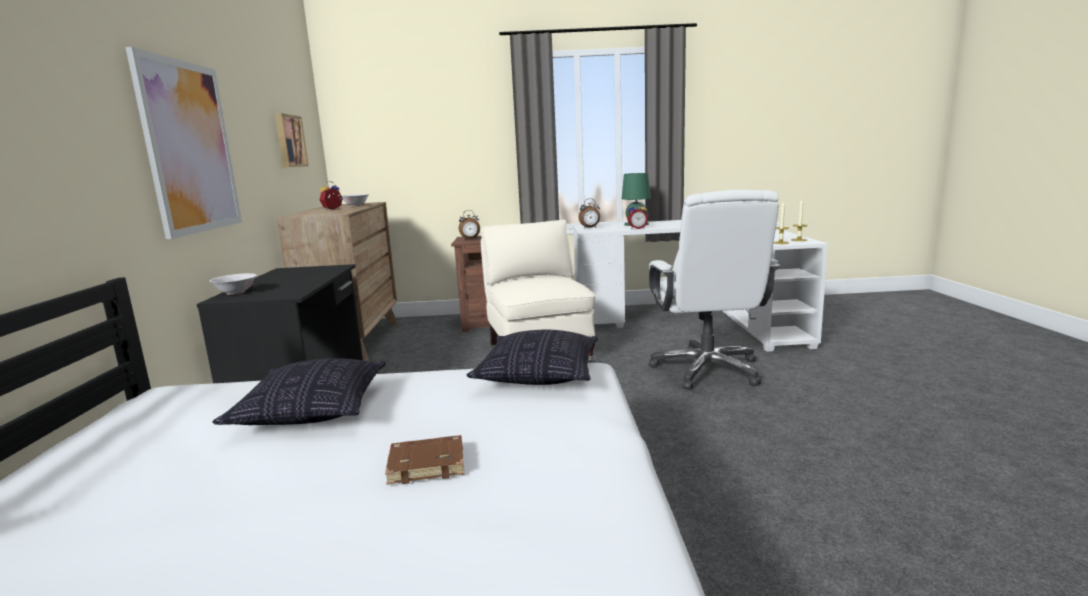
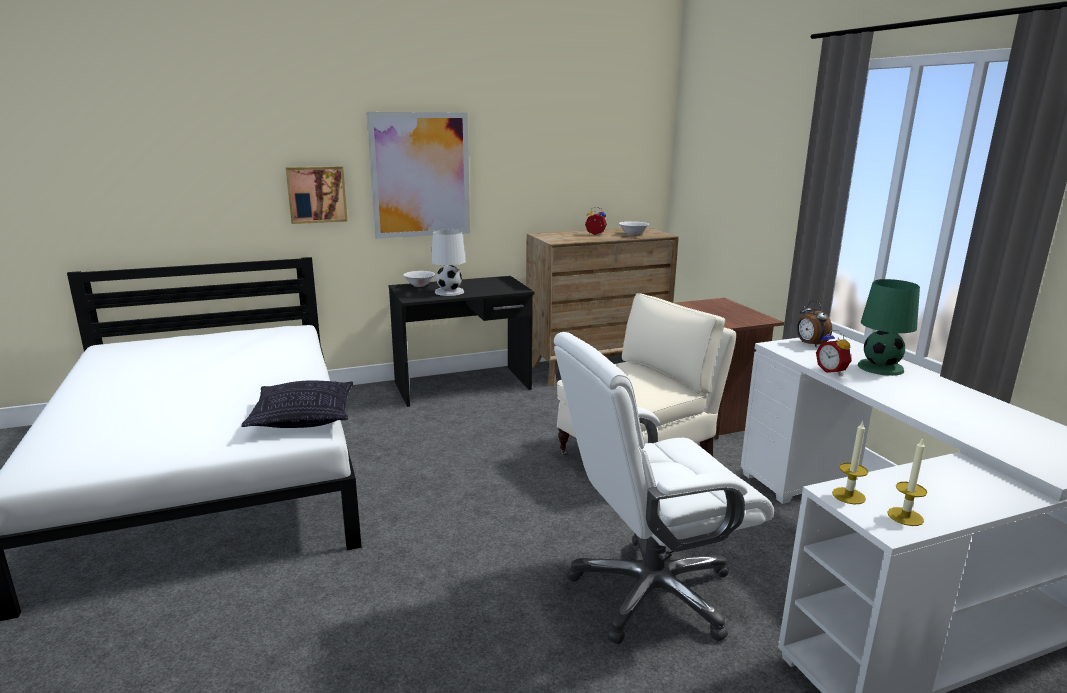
camera: 70 degrees right, 5 degrees up
(289, 141) = (587, 163): picture -> picture (316, 194)
(295, 283) = (449, 292): none -> white table lamp
(313, 411) = (253, 367): pillow -> none
(428, 464) = (165, 409): brown book -> none
(470, 239) = (708, 305): alarm clock -> none

